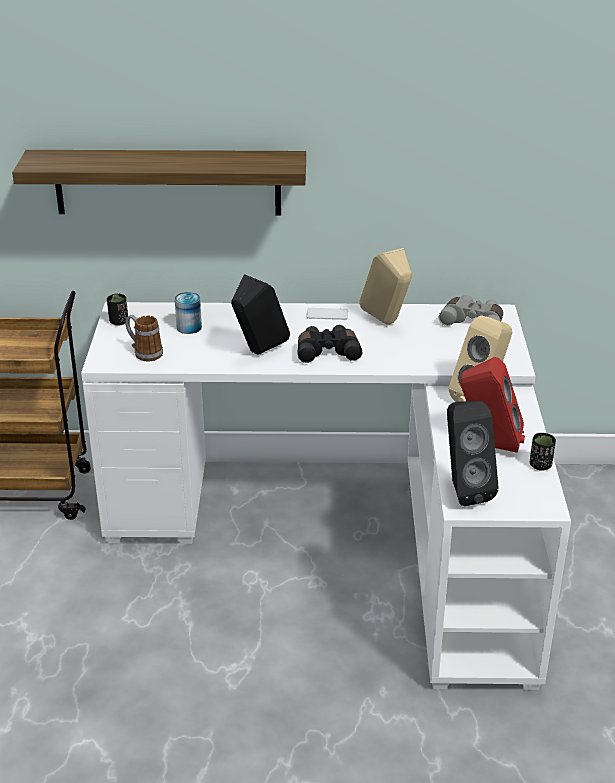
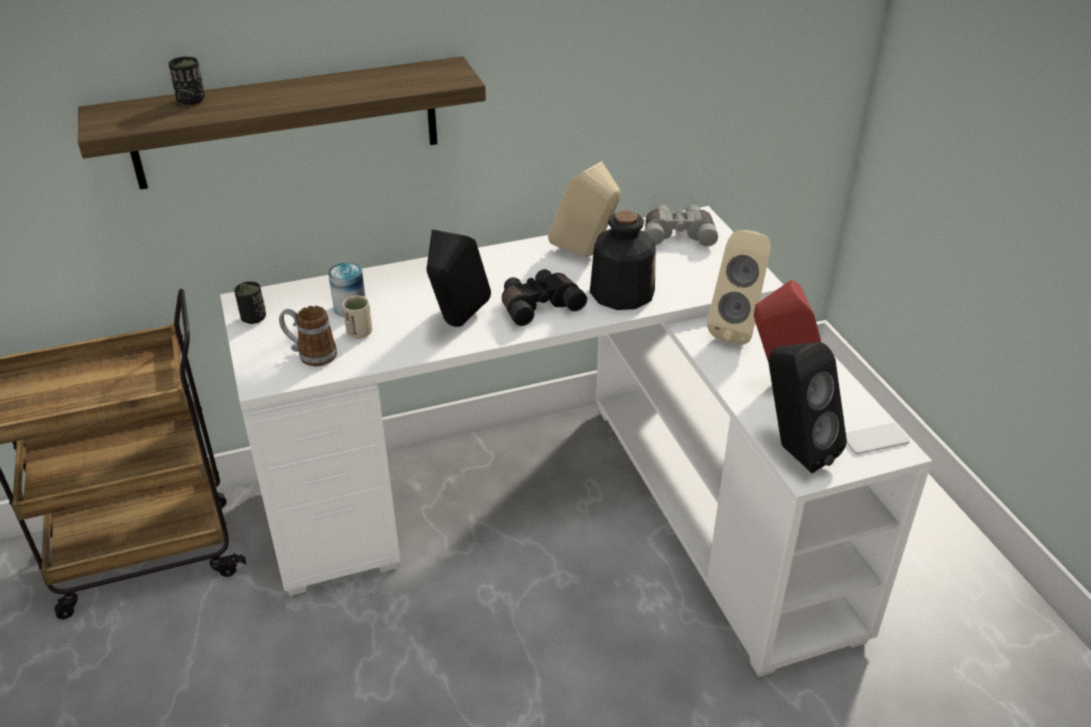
camera: 20 degrees left, 5 degrees up
(186, 345) = (359, 333): none -> beige cup
(327, 314) = (509, 258): phone -> phone (875, 439)
(397, 355) = (621, 293): none -> bottle
(540, 465) = (854, 397): black cup -> black cup (191, 100)

